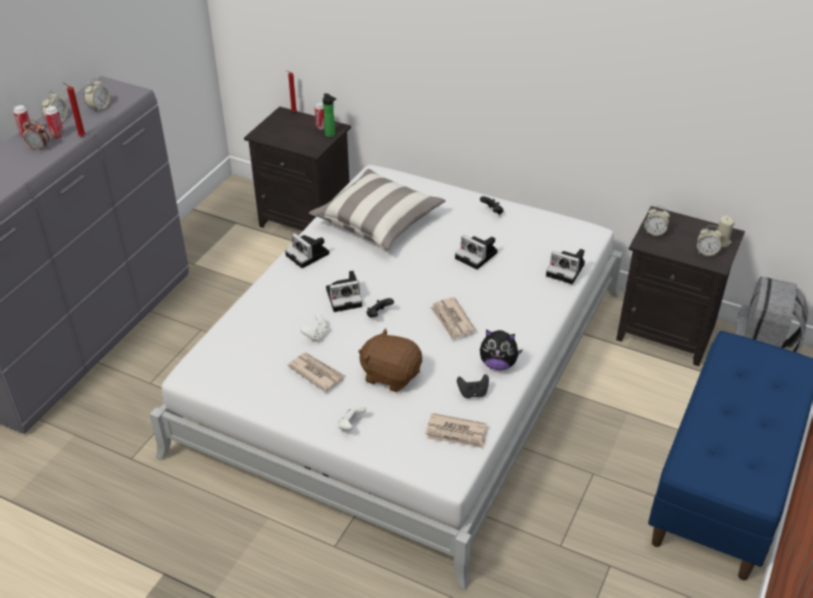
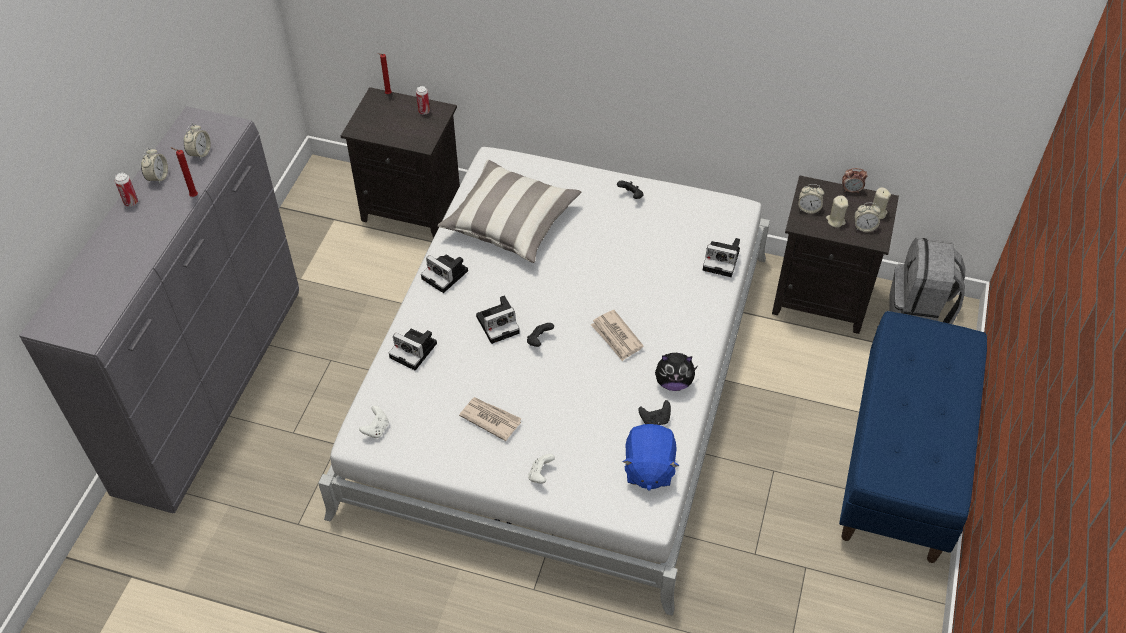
camera: 10 degrees left, 10 degrees up
(39, 148) = (151, 218): alarm clock -> alarm clock (851, 190)
(58, 137) = (166, 199): can -> none
(316, 335) = (479, 374): white game controller -> white game controller (376, 429)
(331, 135) = (438, 121): bottle -> none
(391, 375) = (567, 410): brown plush toy -> none
(456, 433) = (648, 468): newspaper -> blue plush toy
(477, 256) = (627, 254): camera -> camera (415, 351)
(679, 244) = (835, 220): none -> beige candle

